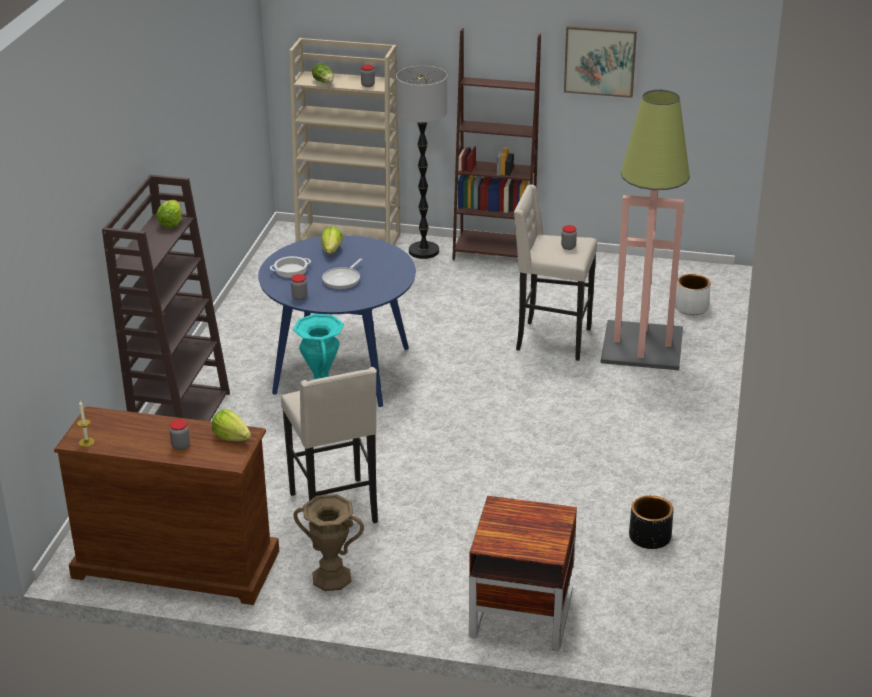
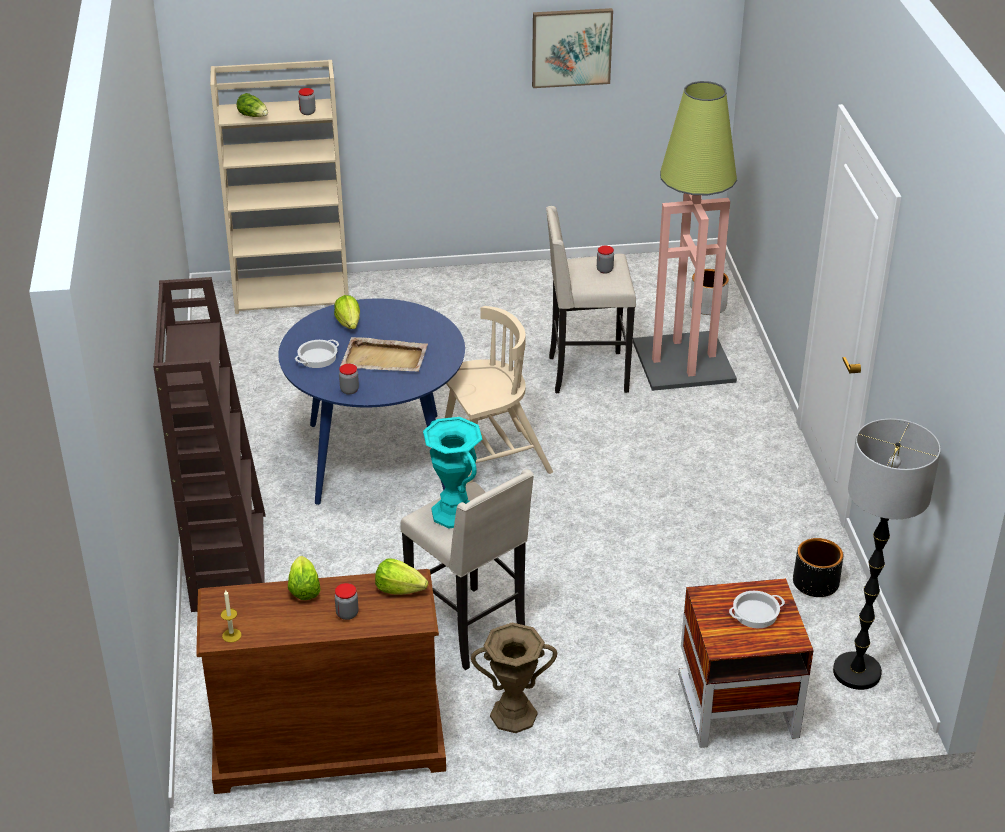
camera: 20 degrees left, 5 degrees up
(171, 223) = (197, 335): lettuce -> lettuce (304, 589)
(343, 280) = (385, 358): frying pan -> beige tray
(423, 251) = (385, 292): floor lamp -> floor lamp (856, 672)
(431, 391) = (492, 462): none -> beige chair
(493, 253) = (464, 279): brown bookcase -> none
(531, 527) = (755, 614): none -> cooking pot

